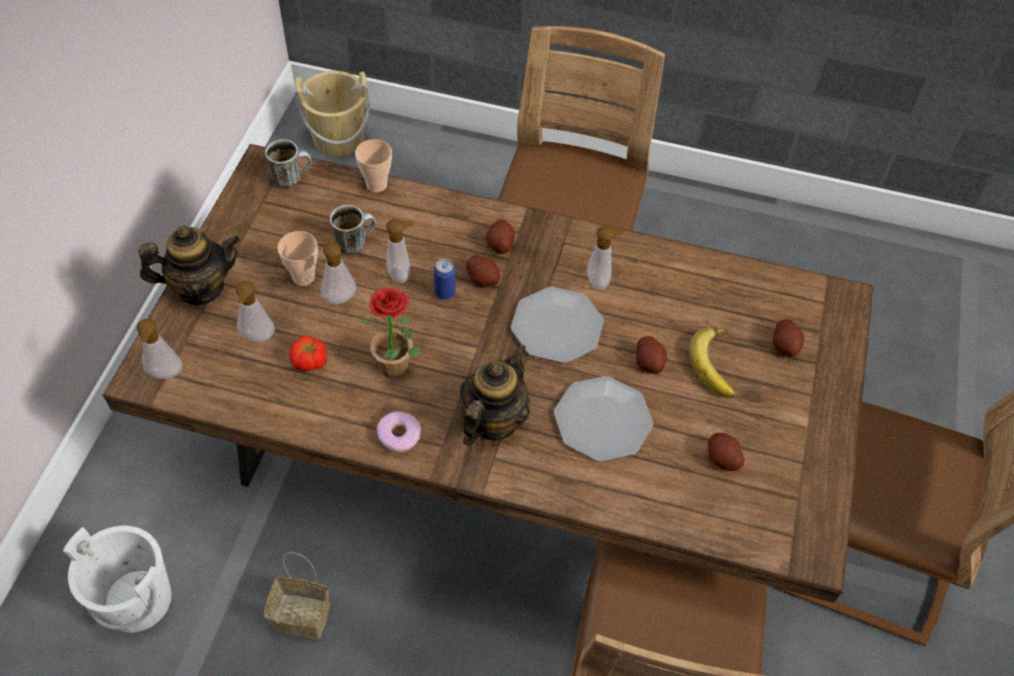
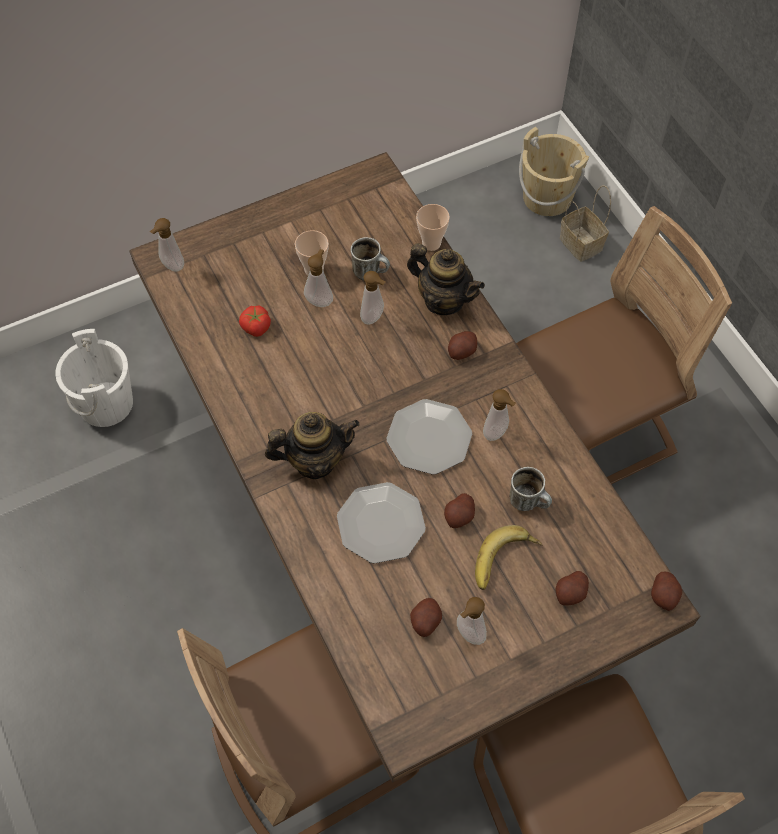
camera: 50 degrees right, 5 degrees up
(200, 287) = (249, 227): teapot -> teapot (443, 300)
(257, 338) = (244, 287): soap dispenser -> soap dispenser (468, 635)
(292, 178) = (384, 196): mug -> mug (529, 502)
(298, 617) = (174, 497): basket -> basket (579, 243)
(399, 369) = (299, 378): potted plant -> none
(399, 435) = (251, 418): donut -> none
(445, 292) = (386, 353): can -> none
(483, 278) = (421, 364): potato -> potato (664, 595)

